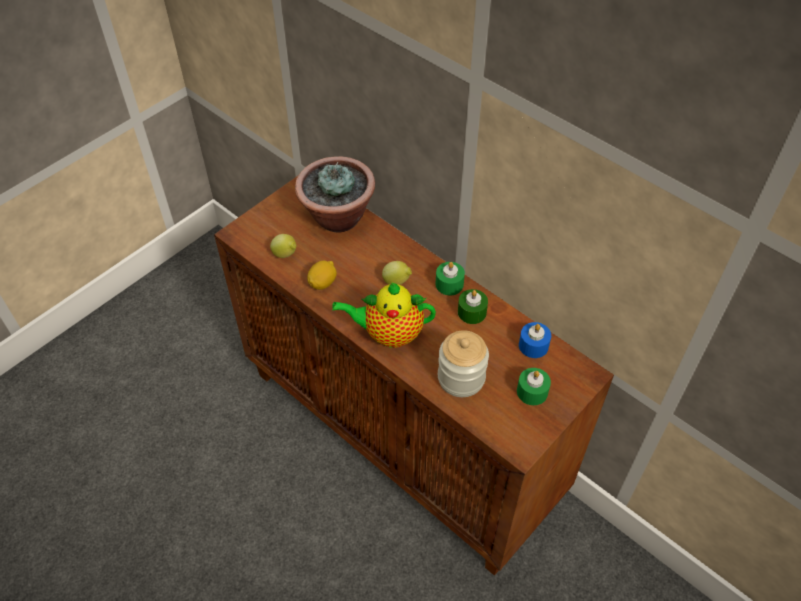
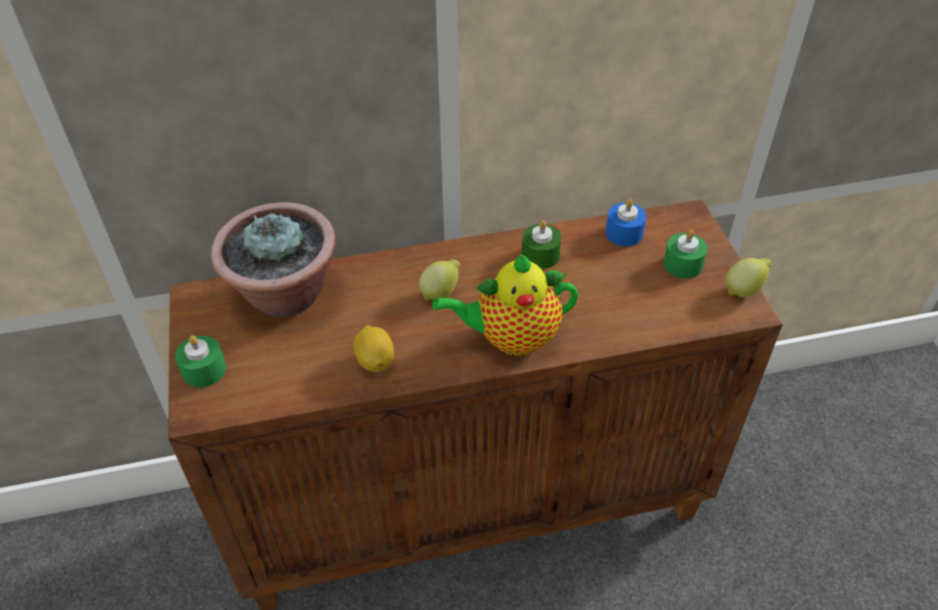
camera: 55 degrees left, 5 degrees down
(286, 255) = (292, 376): lemon -> lemon (743, 290)
(389, 334) = (511, 338): teapot -> teapot turned 45 degrees clockwise
(449, 284) = (485, 253): green candle -> green candle (204, 370)
(461, 378) = (623, 309): jar -> none

